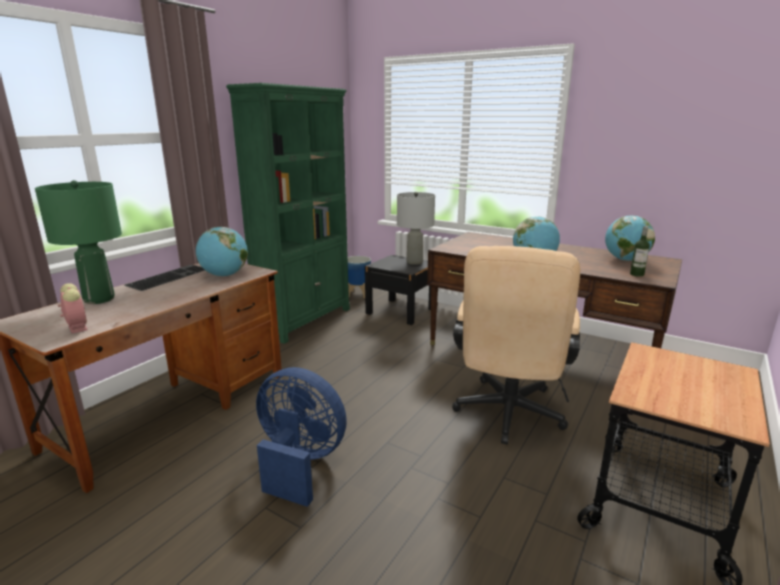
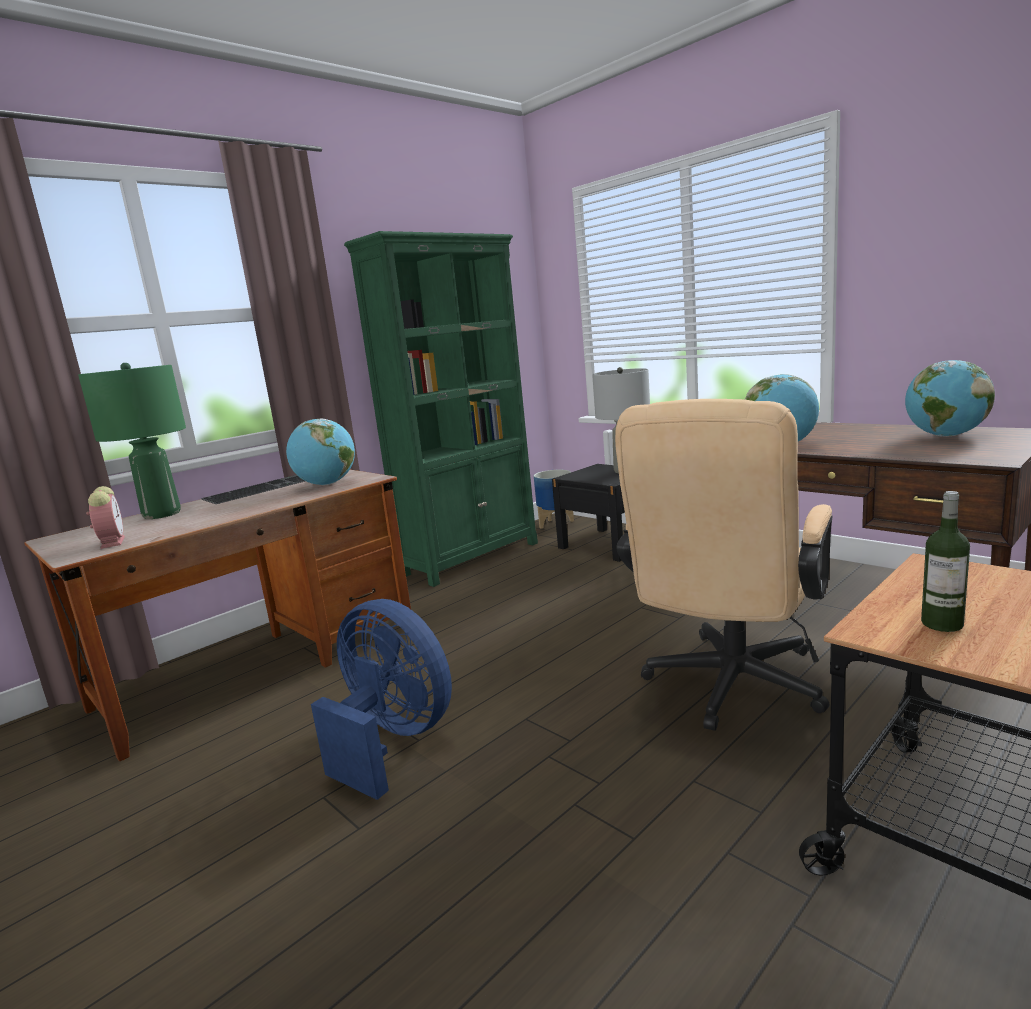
camera: 15 degrees right, 5 degrees down
(637, 274) = (955, 453): bottle -> bottle (942, 624)

